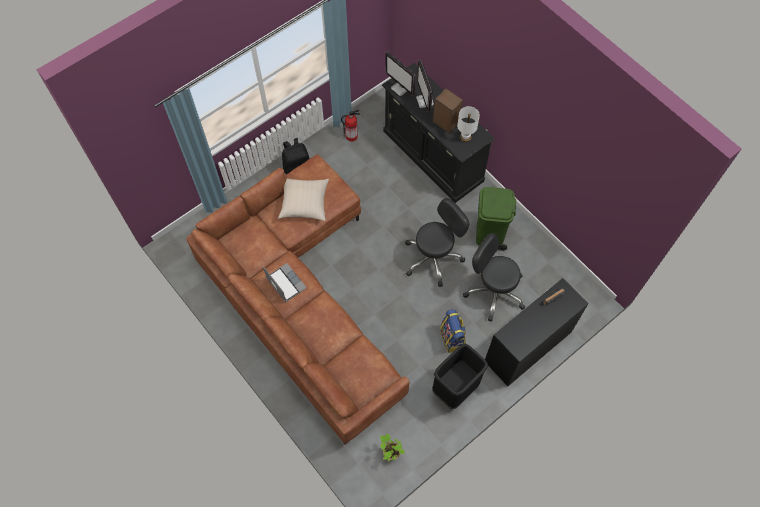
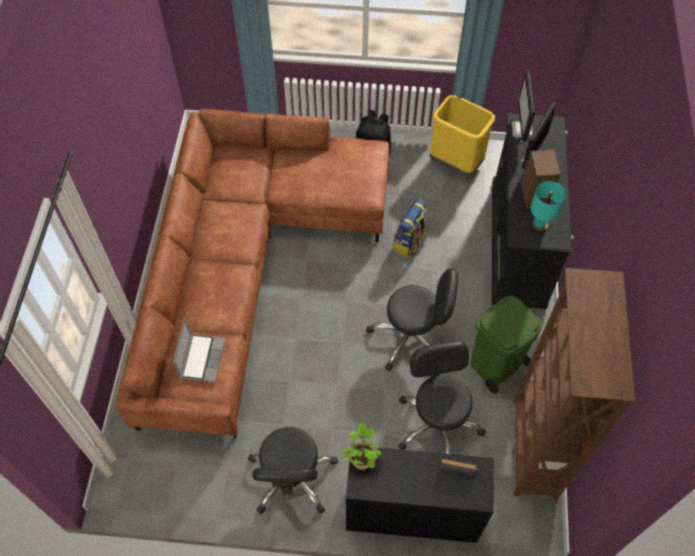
camera: 45 degrees right, 5 degrees down
(285, 283) = (227, 227): laptop -> laptop (201, 358)
(304, 203) = (324, 172): beige pillow -> none
(352, 136) = (456, 163): fire extinguisher -> yellow trash can
(390, 452) = (165, 479): potted plant -> potted plant (362, 459)
(452, 338) = (344, 429): backpack -> backpack (410, 243)
(455, 389) = (292, 480): black trash can -> black office chair
(465, 137) = (539, 226): white table lamp -> turquoise table lamp
(550, 261) = (533, 449): none -> brown bookcase

